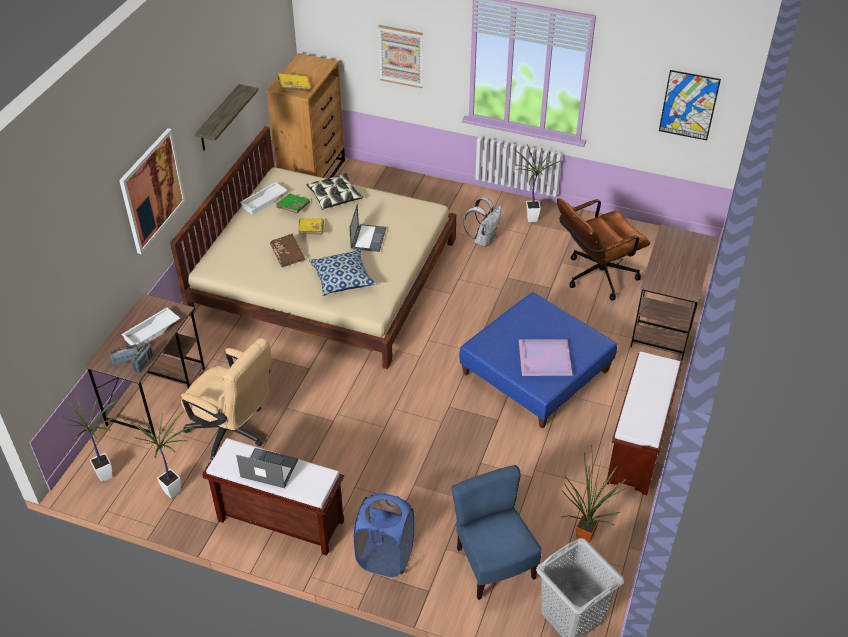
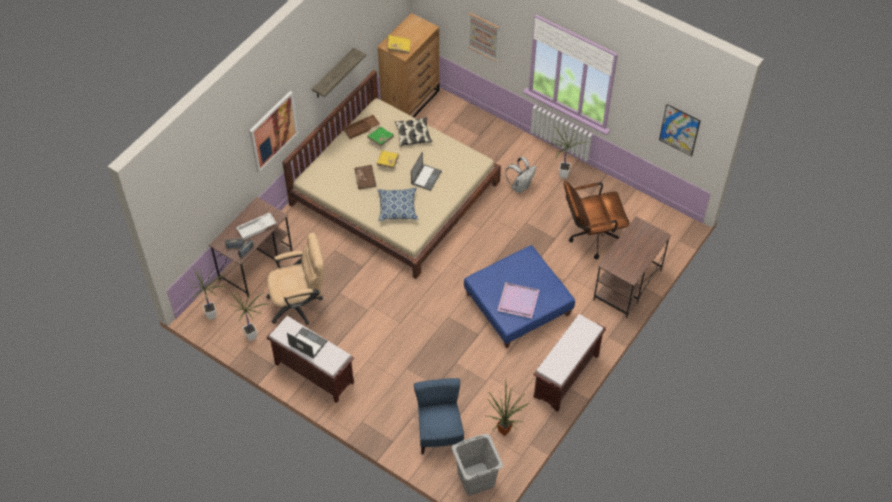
camera: 15 degrees right, 10 degrees up
(233, 432) = (300, 304): beige office chair -> beige office chair turned 60 degrees counterclockwise
(264, 201) = (361, 129): white tray -> brown tray
(385, 556) = (372, 412): blue laundry basket -> none

